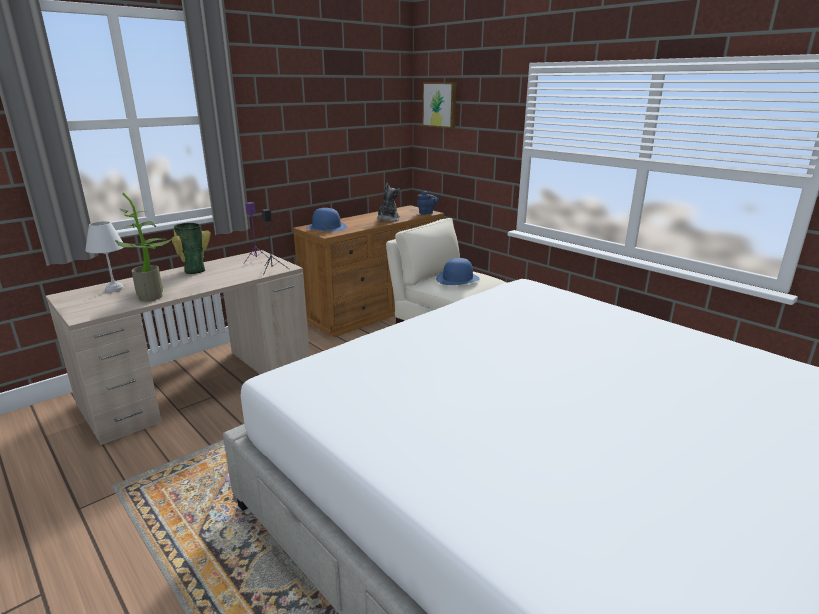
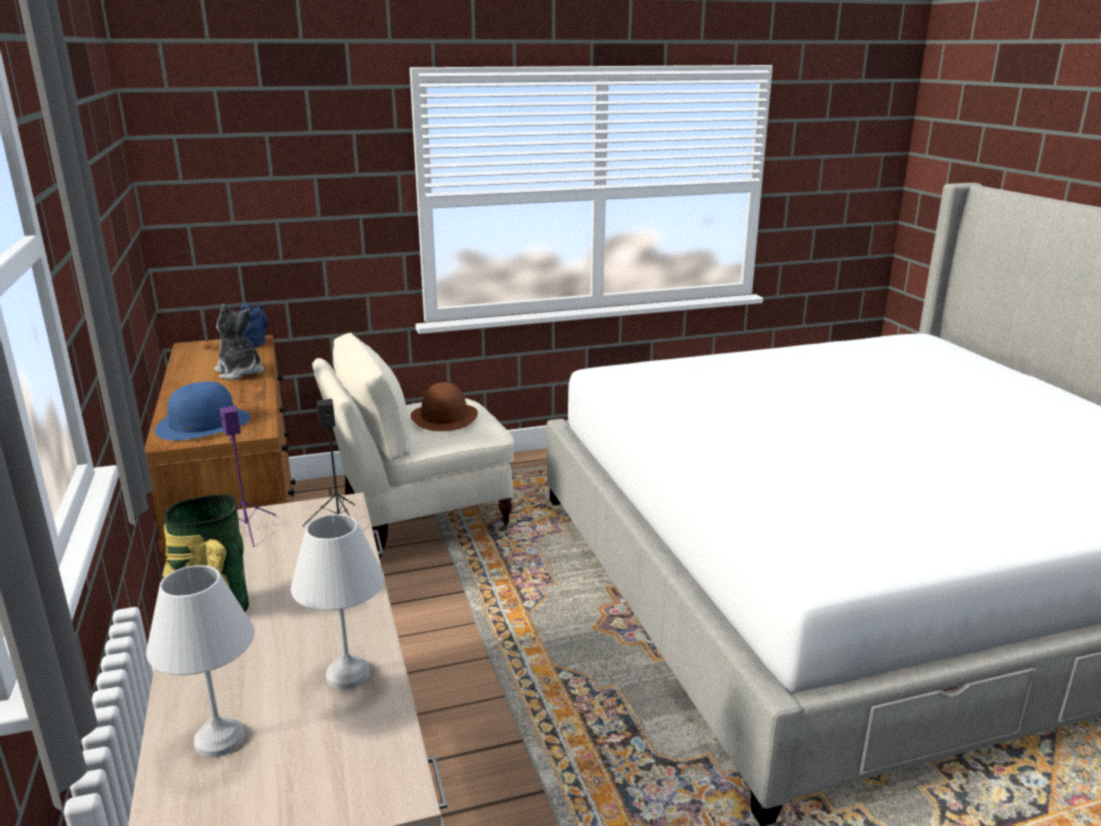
camera: 65 degrees left, 0 degrees up
(154, 296) = (348, 673): potted plant -> white table lamp
(440, 104) = (215, 141): picture -> none
(457, 278) = (444, 417): blue hat -> brown hat

